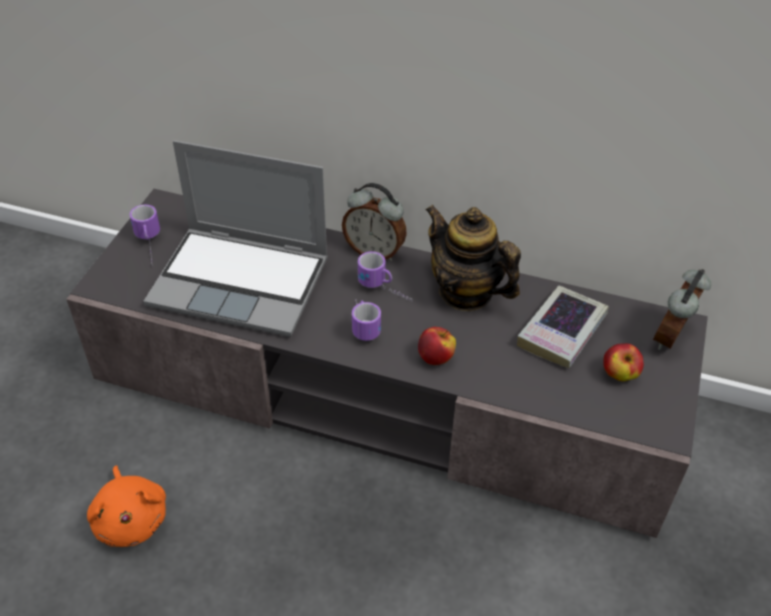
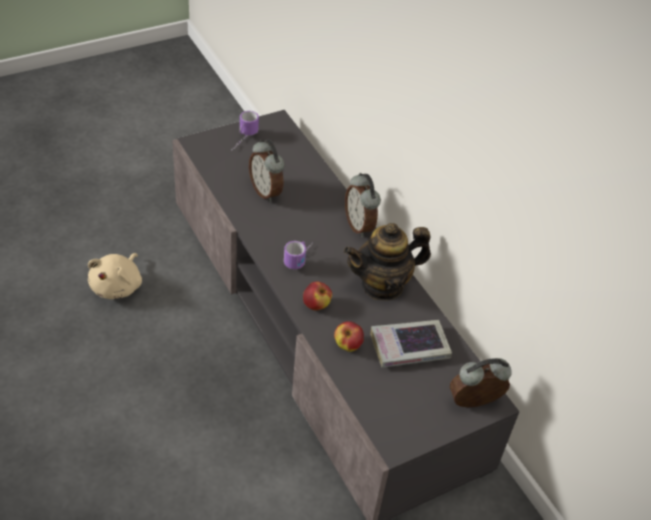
camera: 40 degrees right, 0 degrees up
(131, 519) = (118, 286): orange plush toy -> beige plush toy
(242, 282) = (266, 191): laptop -> alarm clock
(385, 291) = (336, 251): mug -> none
(466, 292) = (382, 285): teapot -> teapot turned 105 degrees counterclockwise
(619, 374) = (410, 396): apple -> apple (347, 345)

